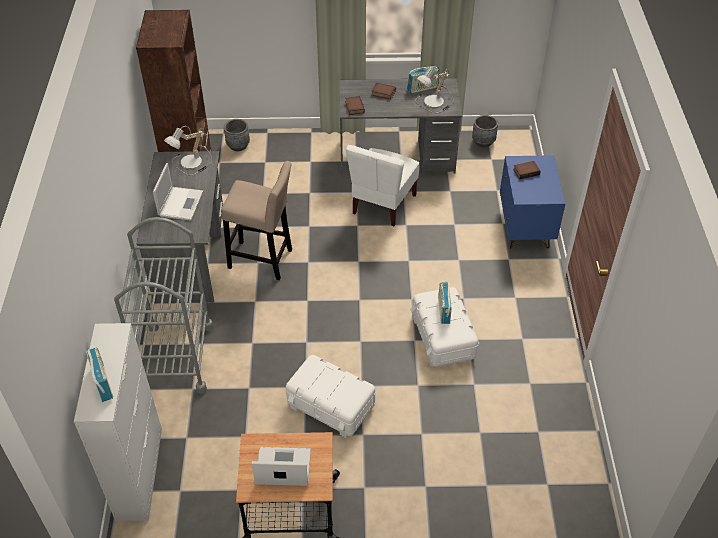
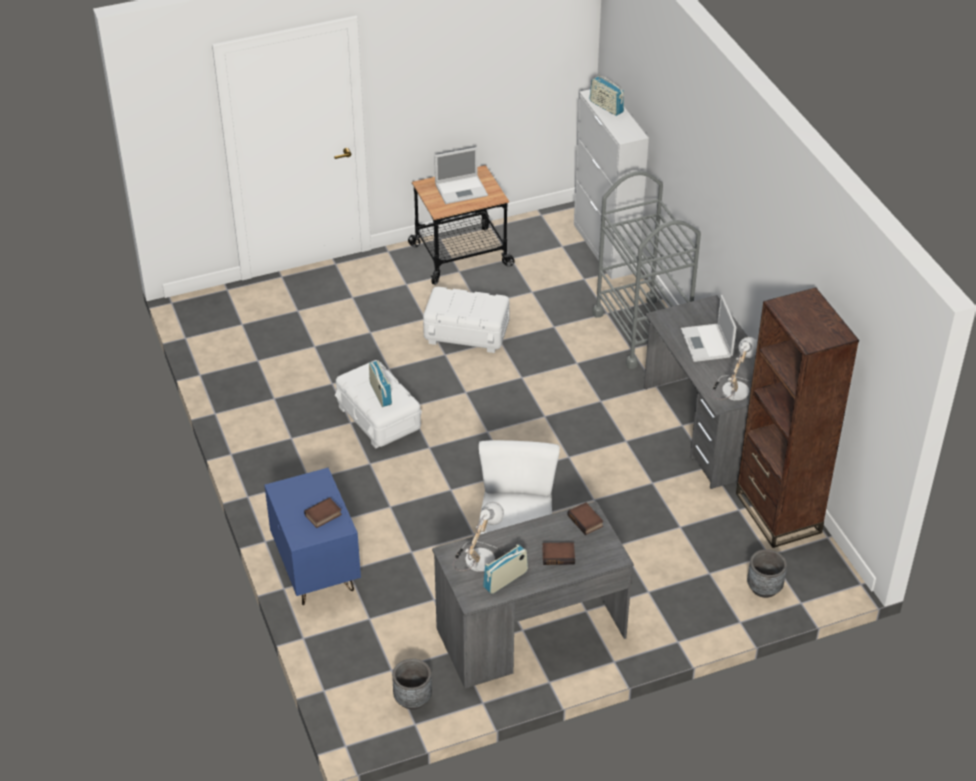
camera: 160 degrees right, 5 degrees down
(263, 260) = (620, 445): beige stool -> none

